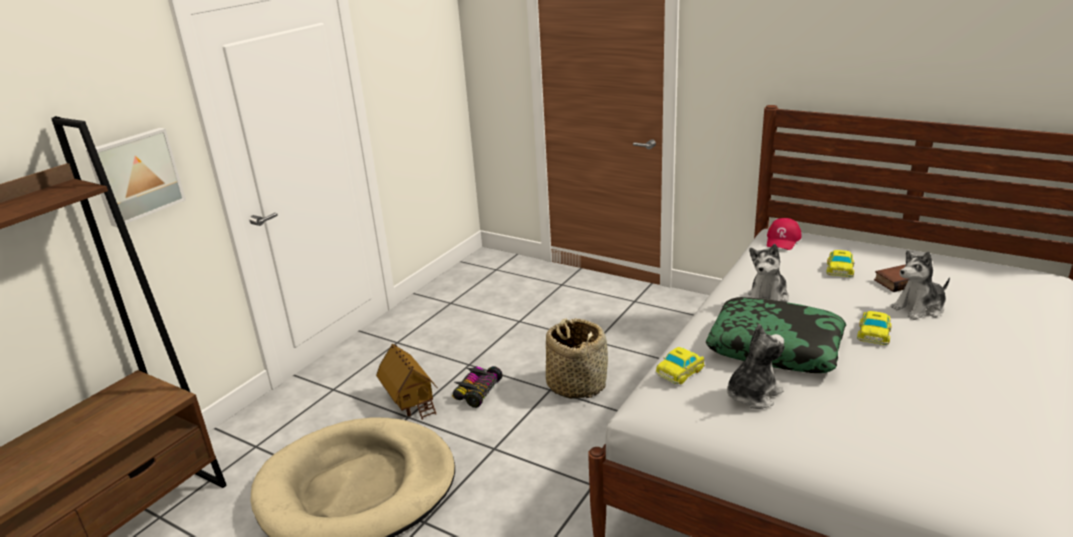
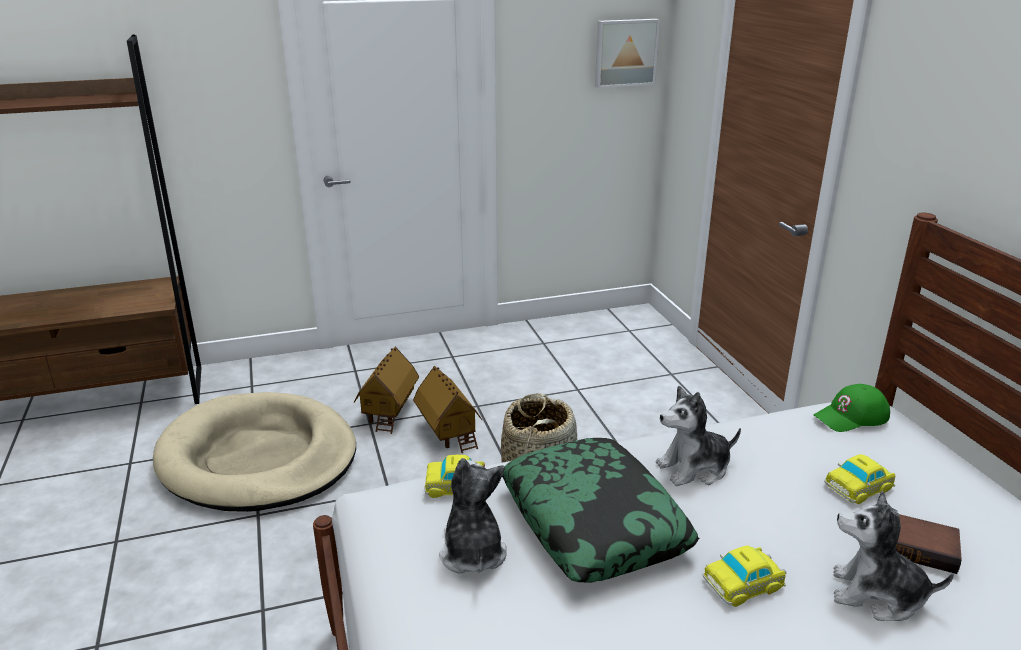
camera: 40 degrees right, 0 degrees up
(135, 175) = (207, 105): picture -> picture (625, 52)
(476, 391) = (448, 433): toy car -> toy house
(752, 395) = (472, 552): plush toy -> plush toy turned 105 degrees counterclockwise
(783, 240) = (851, 416): red cap -> green cap

